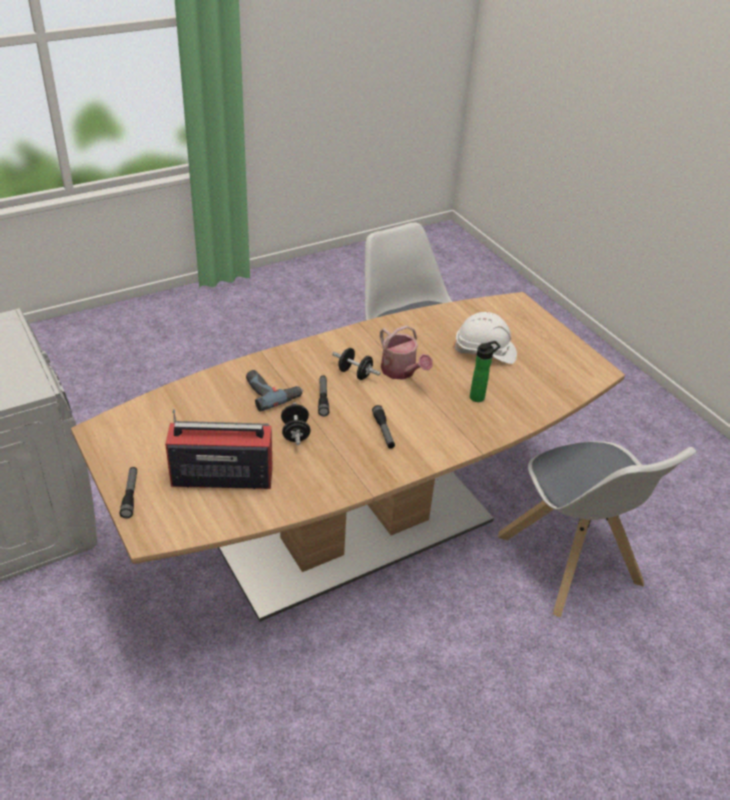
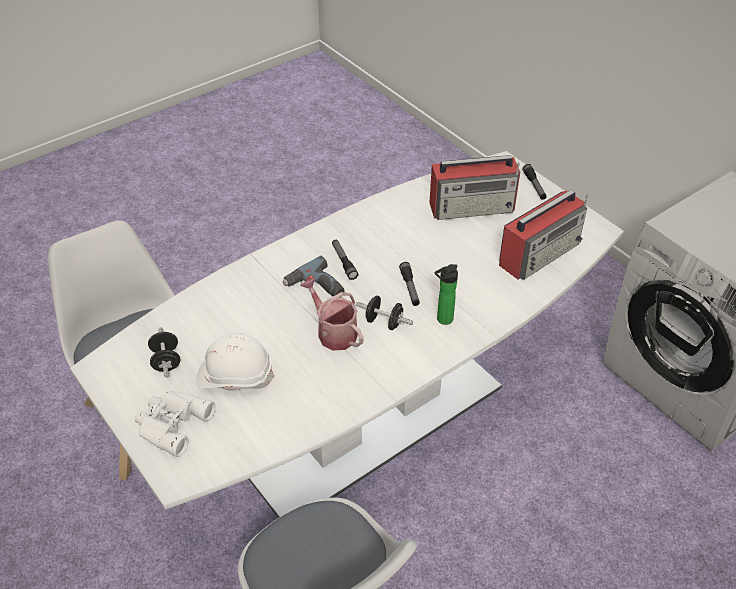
camera: 175 degrees right, 5 degrees up
(177, 414) = (540, 253): none -> radio
(271, 392) = (463, 288): power drill -> power drill (315, 288)
(295, 433) = (425, 250): black dumbbell -> black dumbbell (166, 361)
(355, 531) = (368, 417): brown dining table -> white dining table
(479, 397) = (248, 312): bottle -> bottle (442, 320)
(529, 329) = (171, 424): none -> white binoculars

